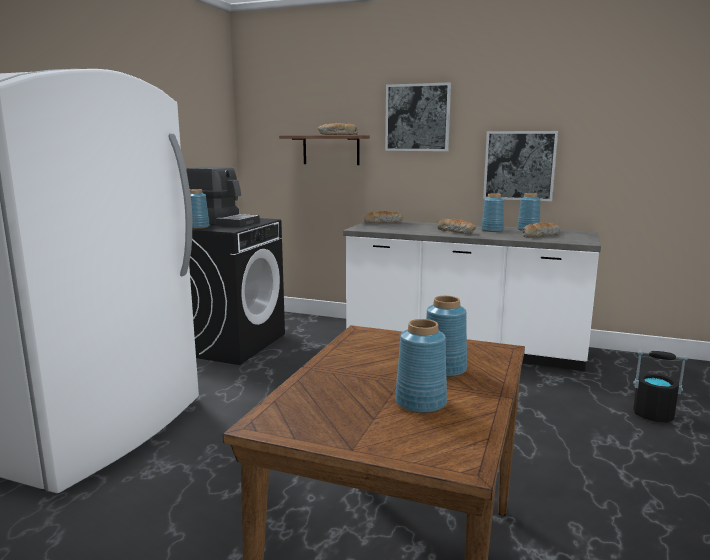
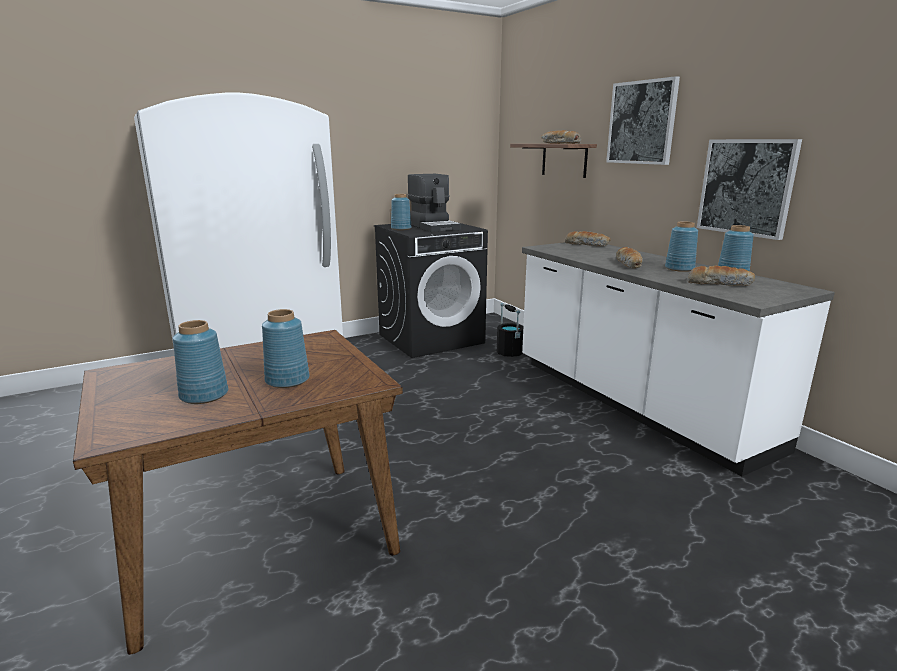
camera: 40 degrees right, 5 degrees up
(653, 415) = (740, 557): black bucket -> black bucket (509, 352)

